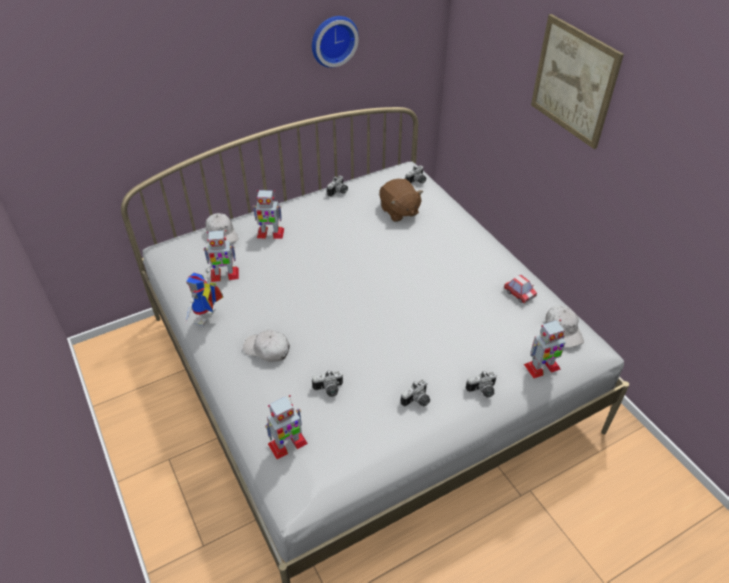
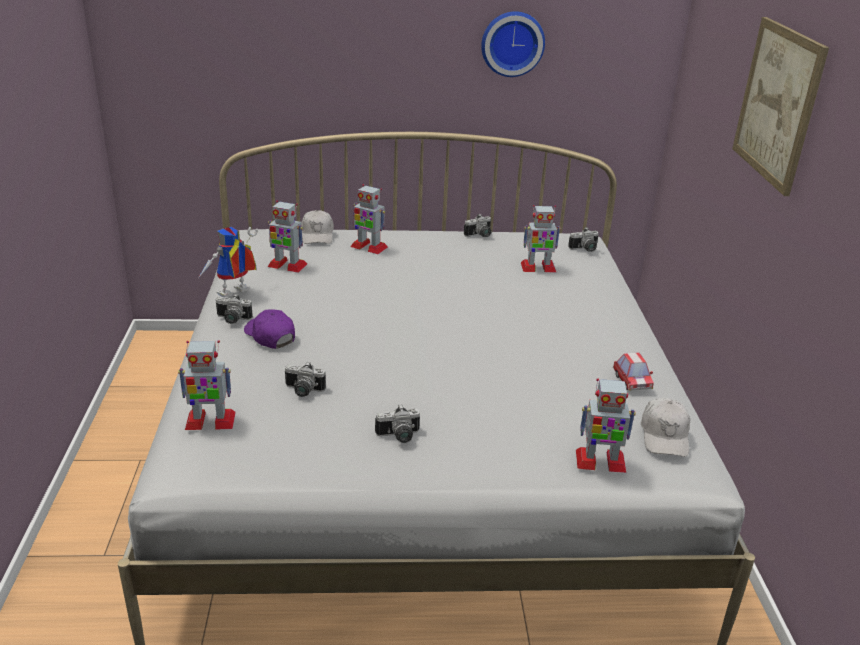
camera: 25 degrees right, 15 degrees down
(267, 349) = (270, 336): white cap -> purple cap
(399, 211) = (538, 267): brown plush toy -> toy robot
(482, 391) = (494, 457): camera -> camera (232, 319)

